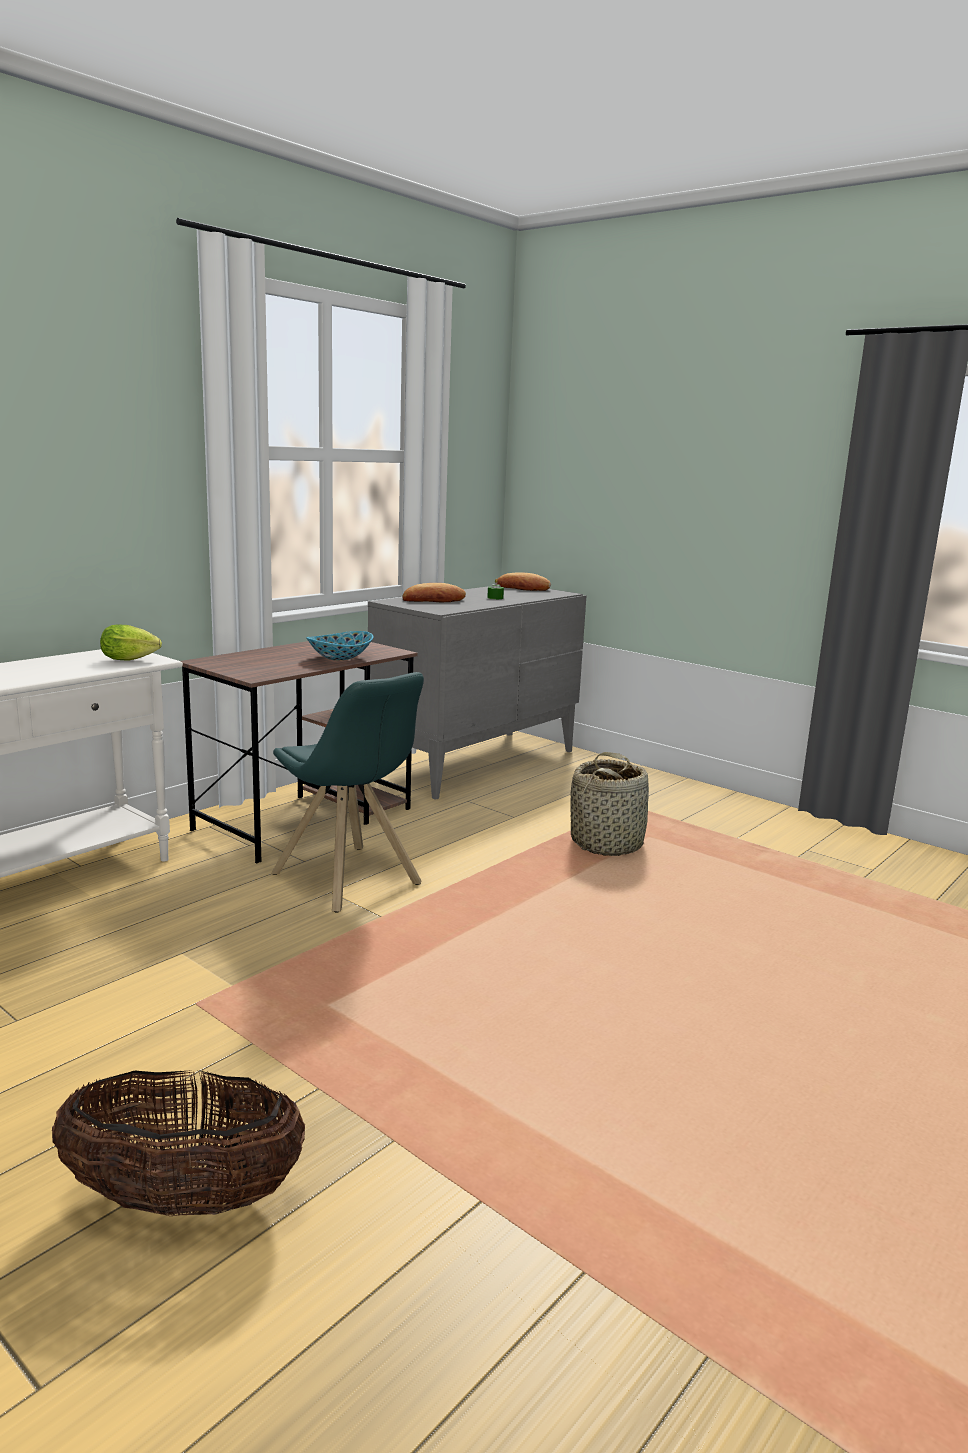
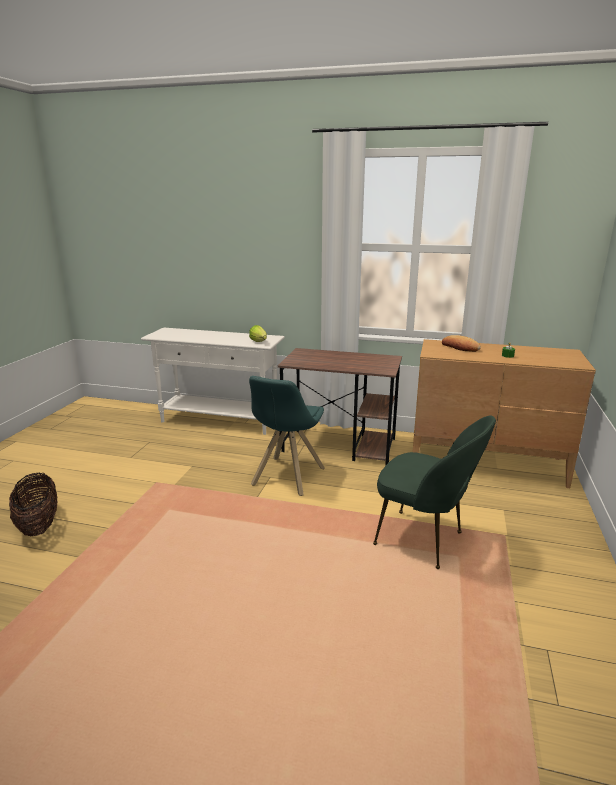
camera: 65 degrees right, 5 degrees up
(340, 658) = (351, 366): bowl -> none
(477, 763) = (486, 463): grey cabinet -> brown cabinet
(522, 588) = (564, 354): bread -> none
(607, 843) = (425, 542): basket -> green chair

